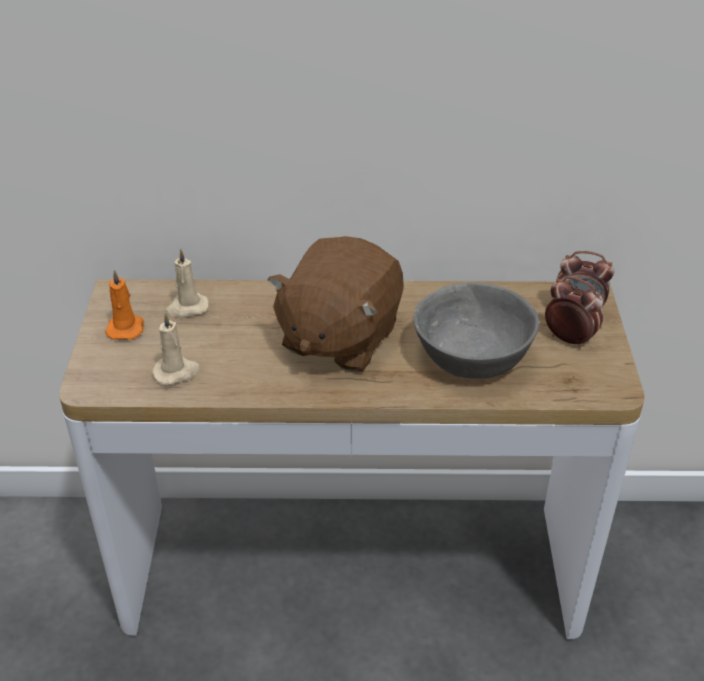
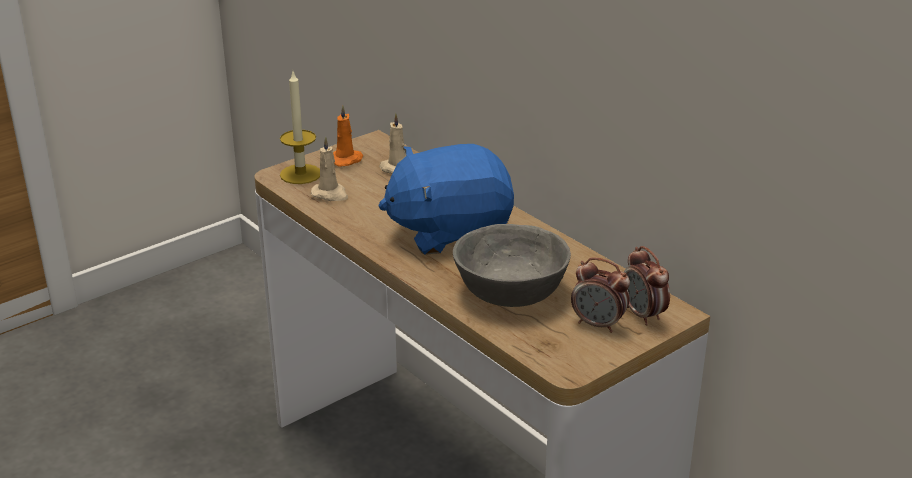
camera: 50 degrees right, 10 degrees down
(109, 371) = (300, 174): none -> candle
(338, 337) = (449, 232): brown plush toy -> blue plush toy
(568, 339) = (598, 324): alarm clock -> alarm clock turned 120 degrees clockwise

